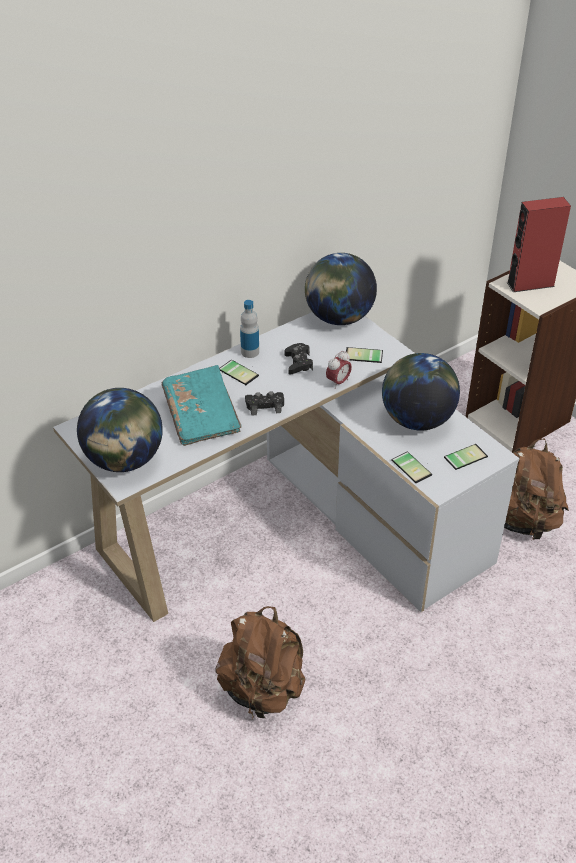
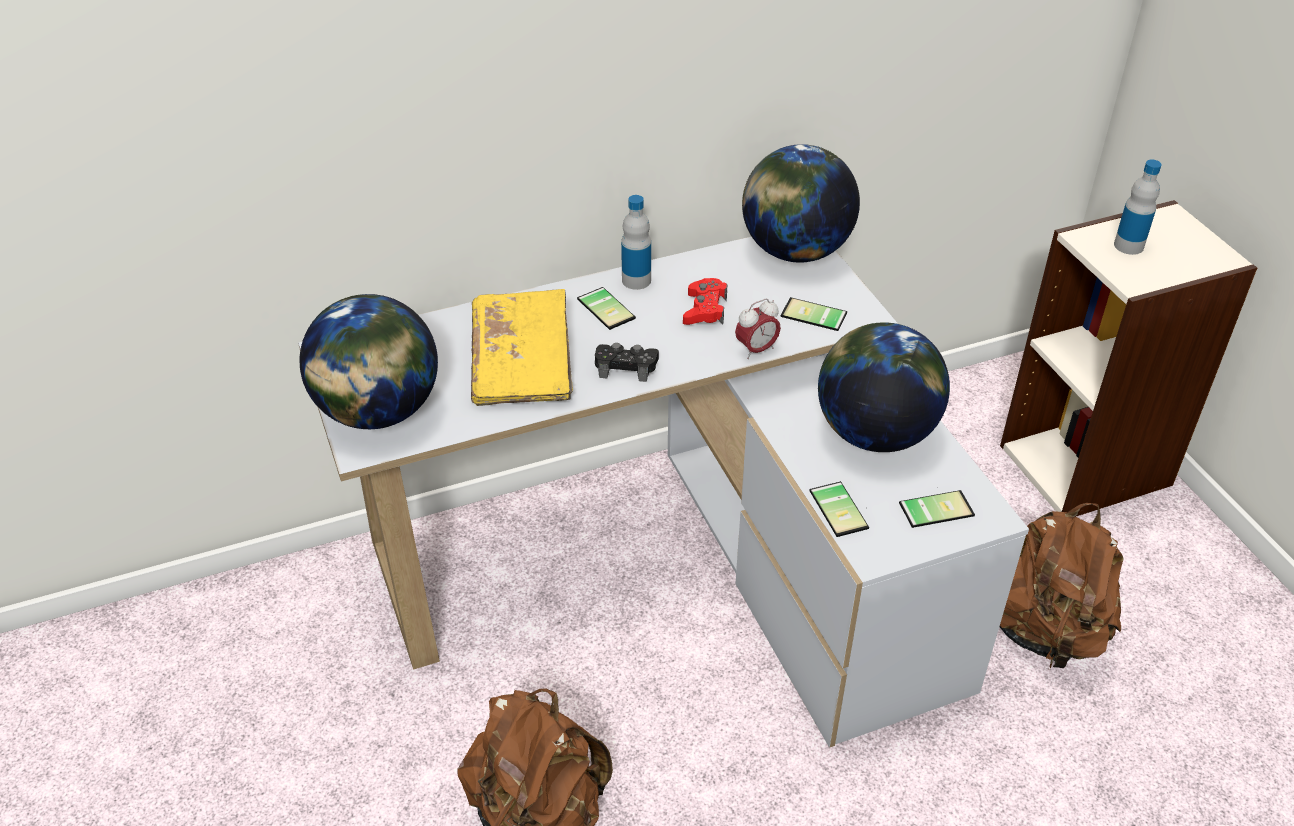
camera: 15 degrees right, 0 degrees up
(201, 416) = (522, 365): turquoise book -> yellow book
(298, 363) = (705, 309): black game controller -> red game controller
(530, 284) = (1128, 246): red speaker -> bottle

